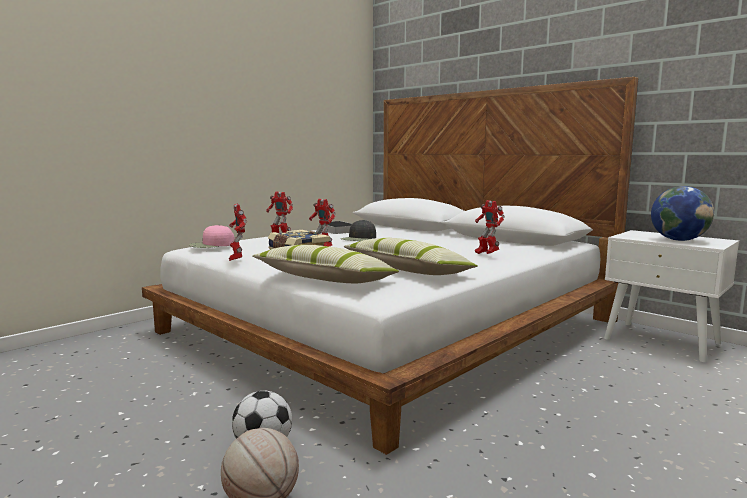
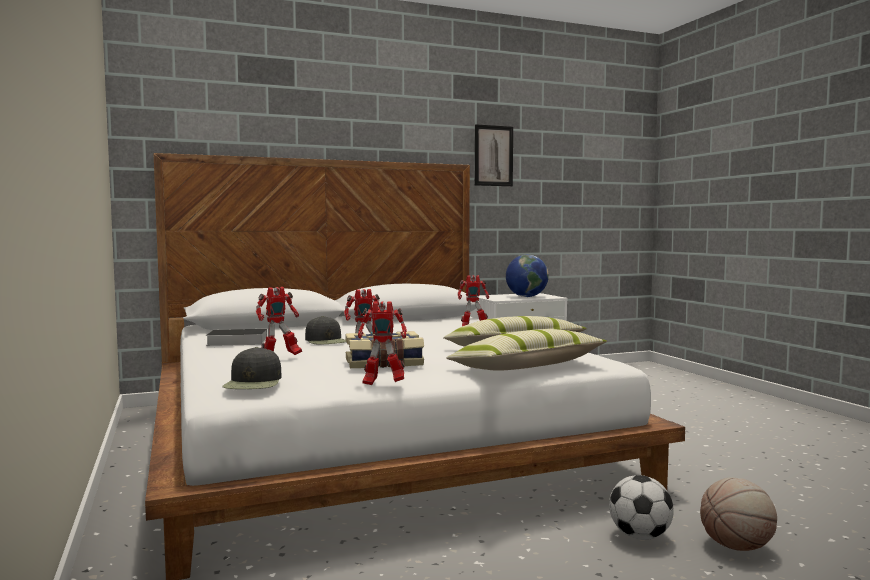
camera: 65 degrees left, 5 degrees down
(211, 245) = (254, 382): pink cap -> black cap
(686, 59) = (493, 156): none -> picture

